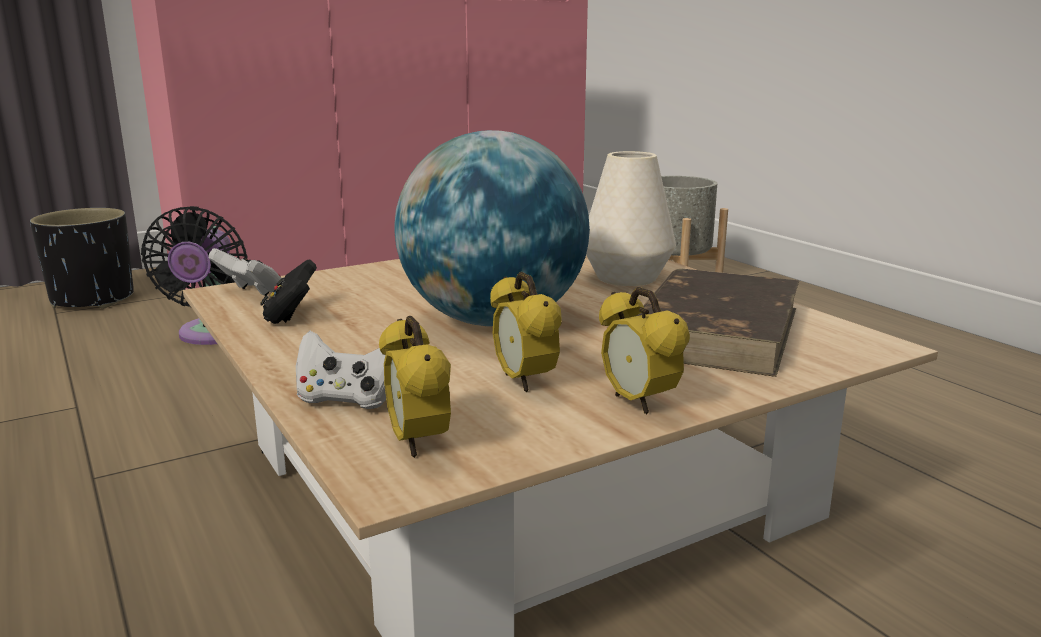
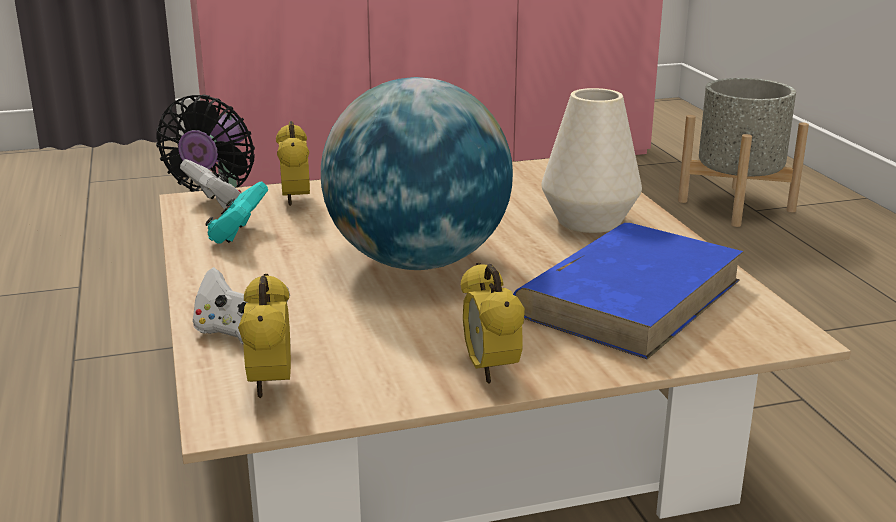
camera: 15 degrees right, 5 degrees up
(94, 299) = (127, 169): black planter -> none
(291, 315) = (238, 235): black game controller -> turquoise game controller
(524, 382) = (401, 334): alarm clock -> alarm clock (295, 199)
(714, 329) = (630, 296): brown book -> blue book

